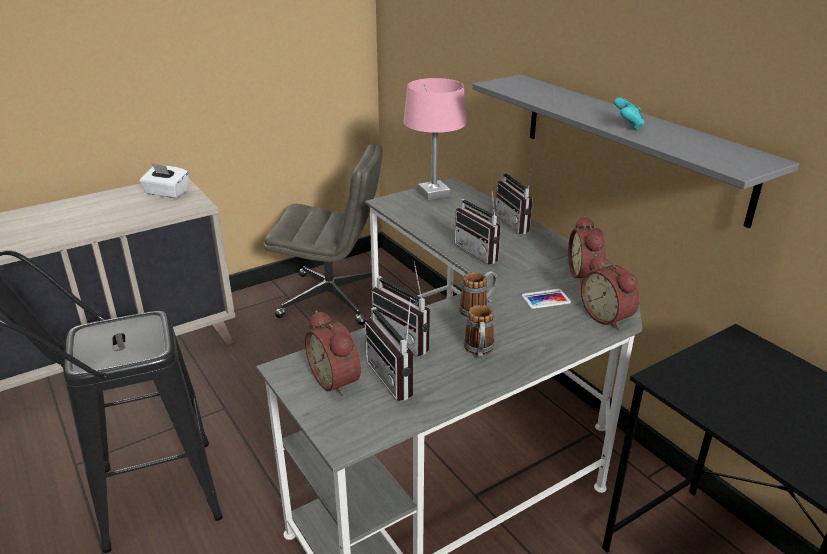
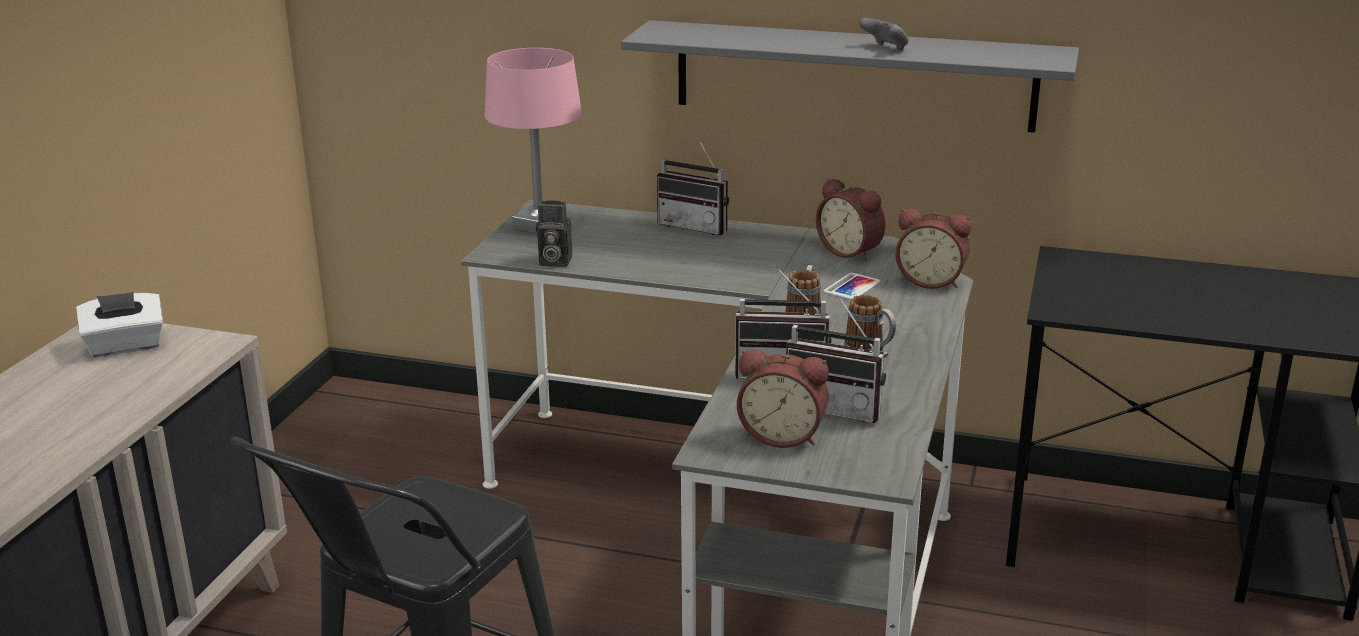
camera: 40 degrees left, 5 degrees down
(332, 298) = (355, 468): grey office chair -> none
(405, 217) = (553, 261): none -> camera
(481, 252) = (710, 267): radio -> none
(627, 126) = (885, 49): turquoise game controller -> grey game controller

